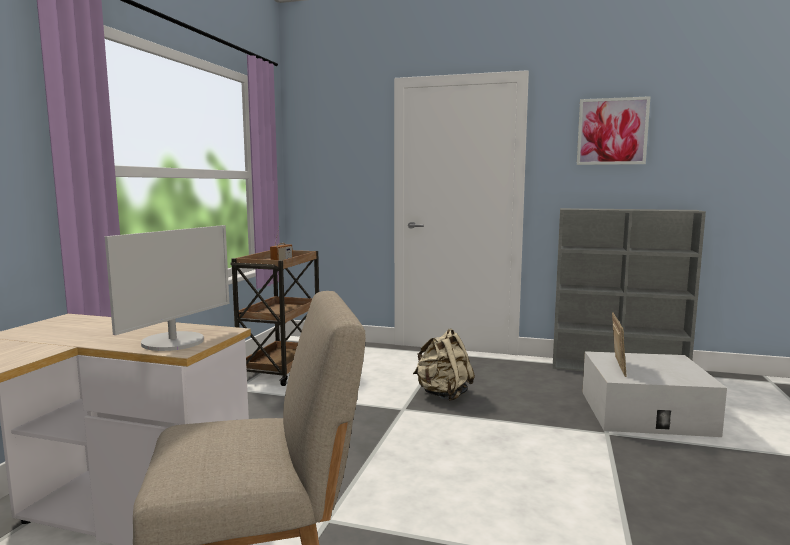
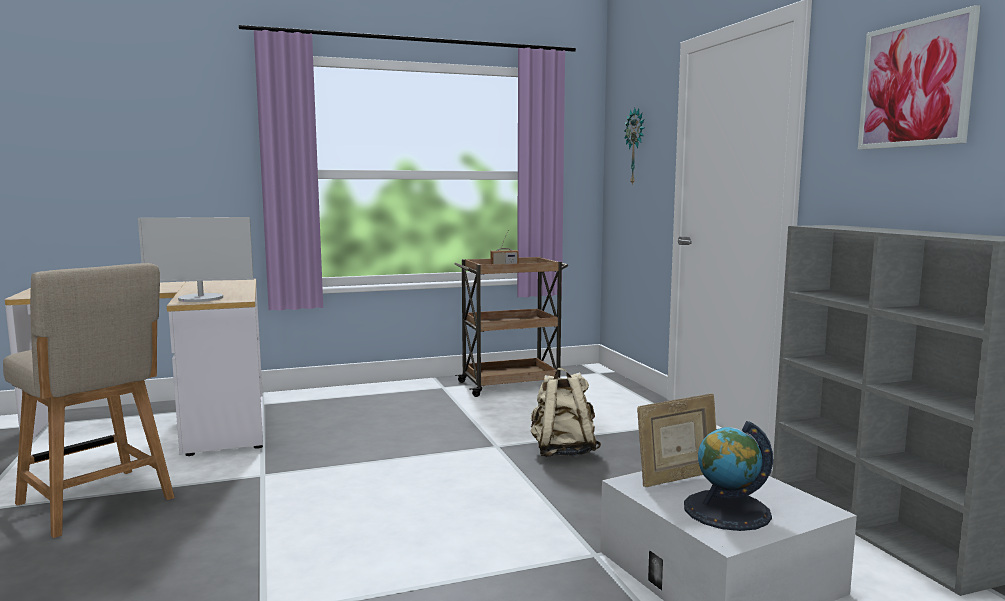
camera: 55 degrees right, 0 degrees up
(337, 153) = (636, 146): none -> wall clock
(669, 372) = (726, 510): none -> globe

